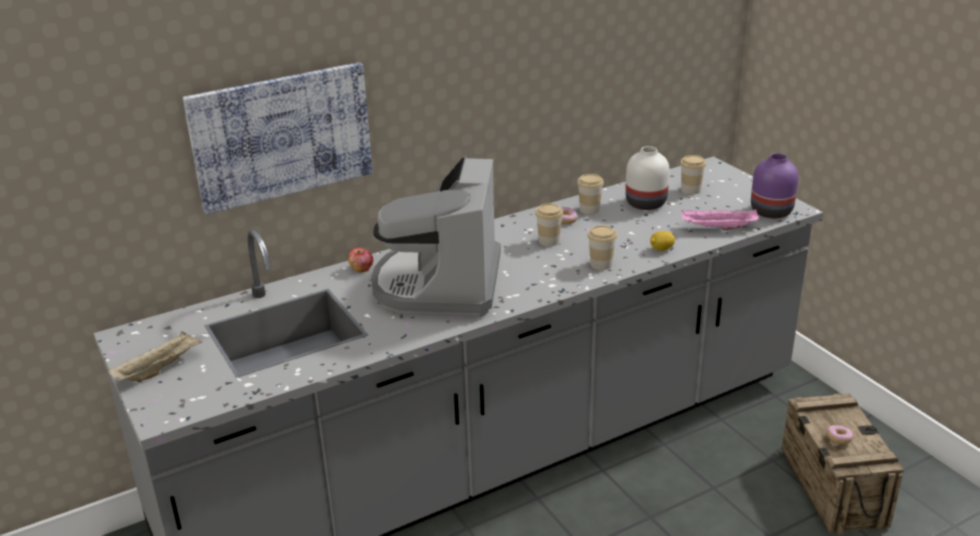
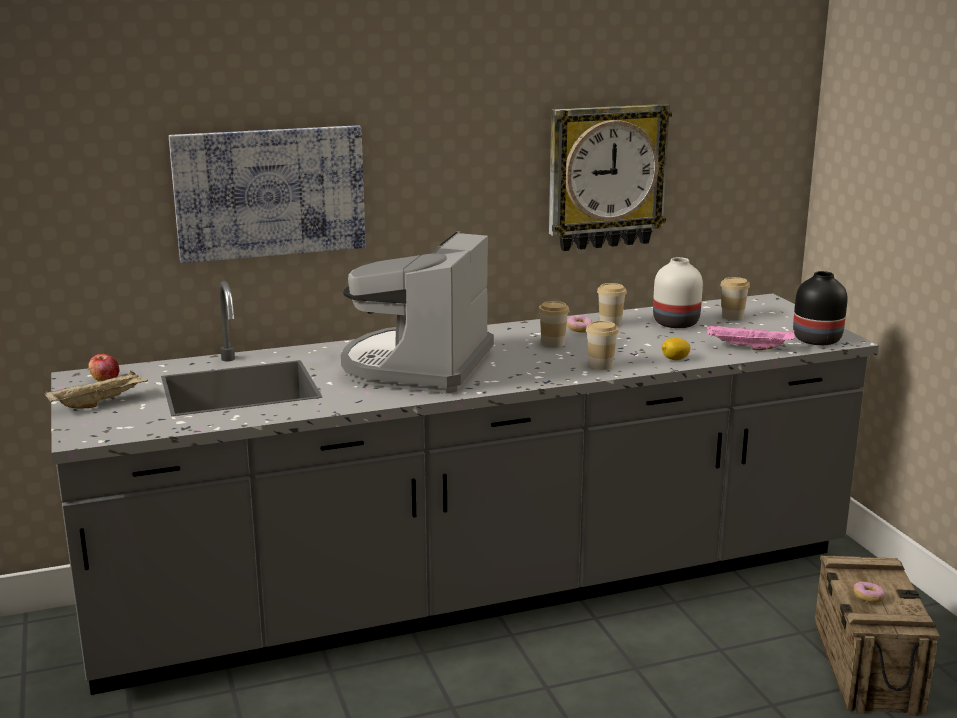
camera: 10 degrees right, 10 degrees down
(361, 268) = (342, 348): apple -> apple (105, 379)
(576, 77) = (605, 177): none -> wall clock
(771, 212) = (816, 340): purple vase -> black vase

